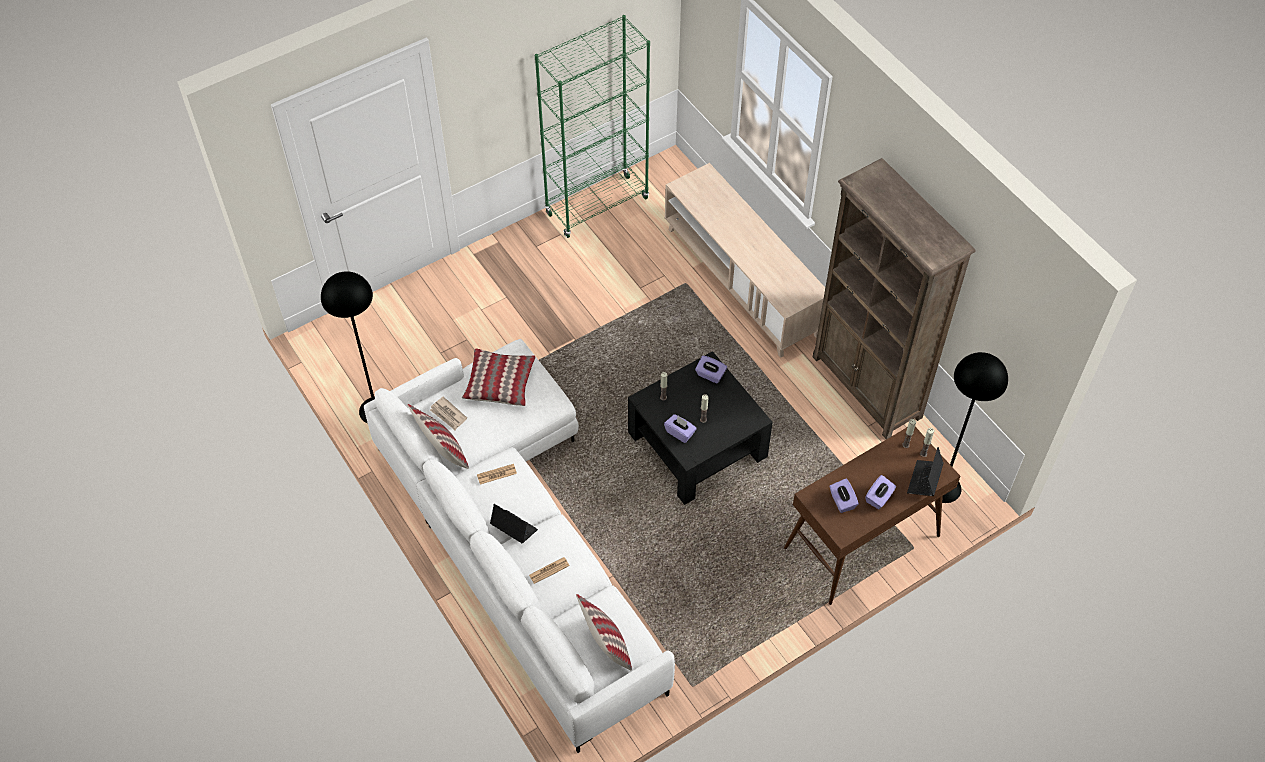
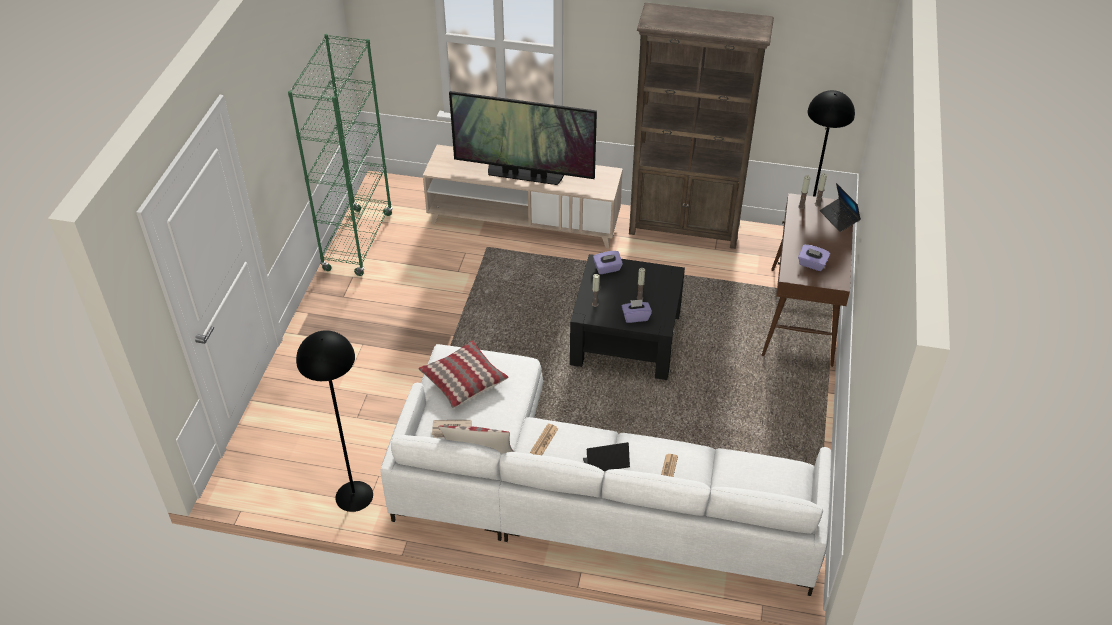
camera: 45 degrees left, 10 degrees down
(606, 645) = (771, 485): pillow -> none
(743, 242) = (524, 175): none -> television
(879, 498) = (829, 246): purple tissue box -> none

